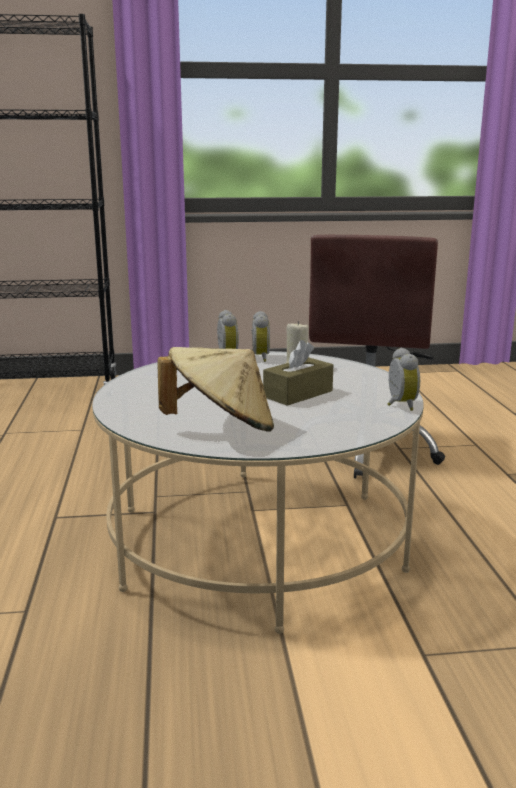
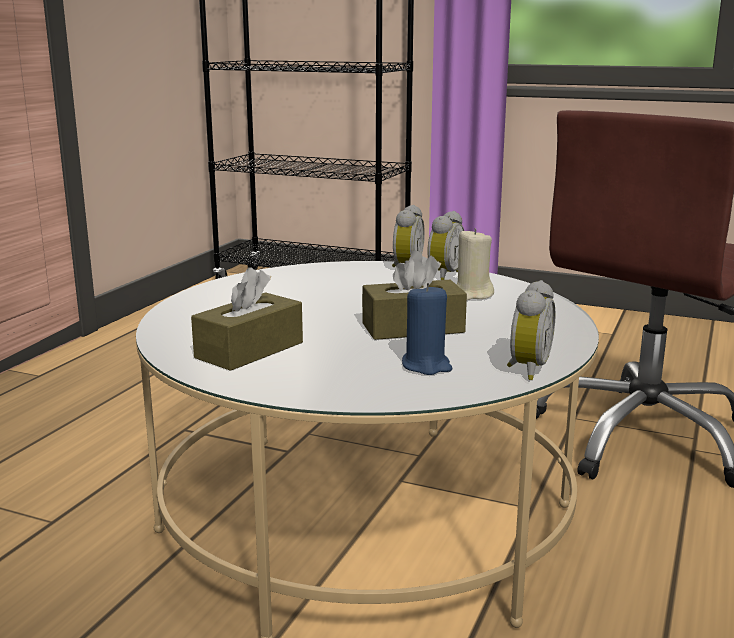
camera: 30 degrees right, 0 degrees up
(221, 427) = (249, 350): beige hat -> brown tissue box
(344, 414) = (426, 366): none -> blue candle

